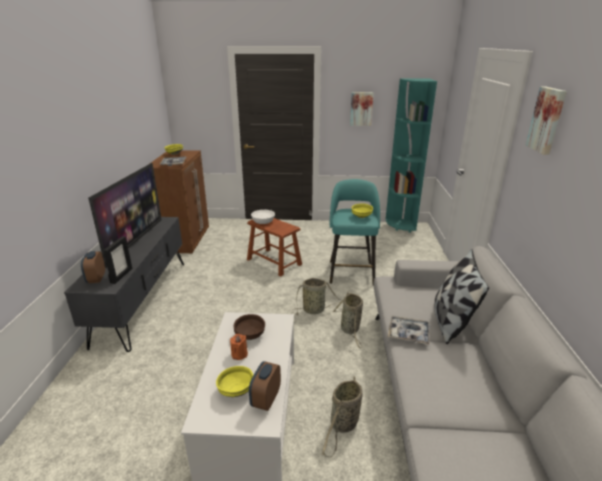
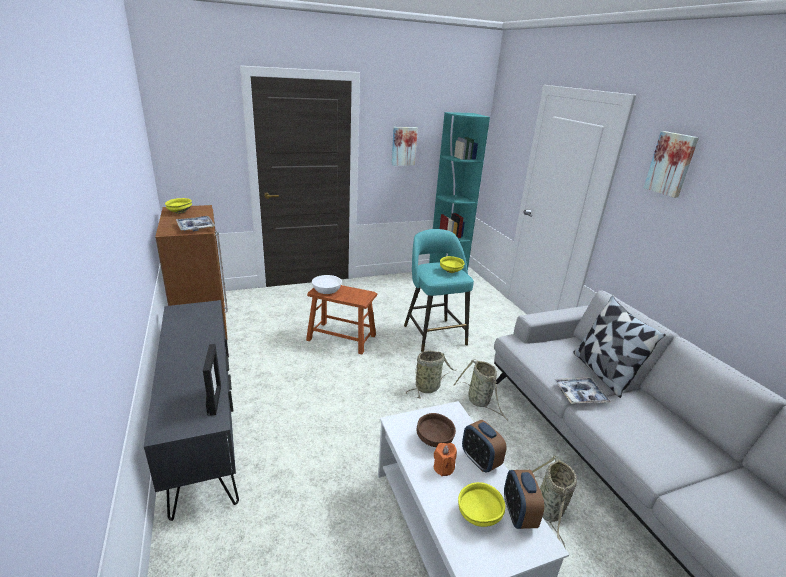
camera: 25 degrees left, 0 degrees up
(96, 279) = (179, 413): alarm clock -> alarm clock (480, 461)
(135, 241) = (188, 345): television -> none

